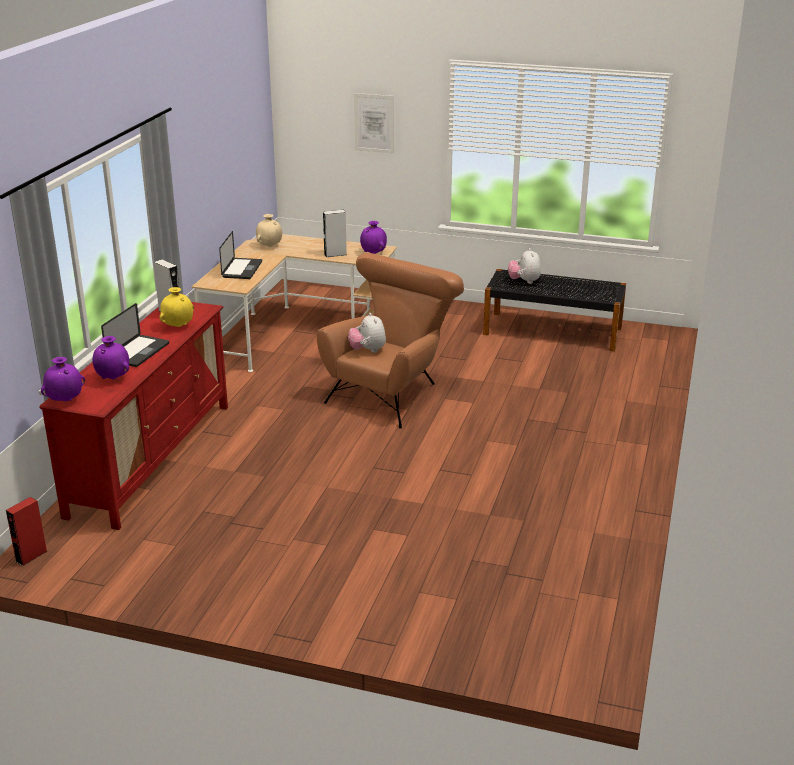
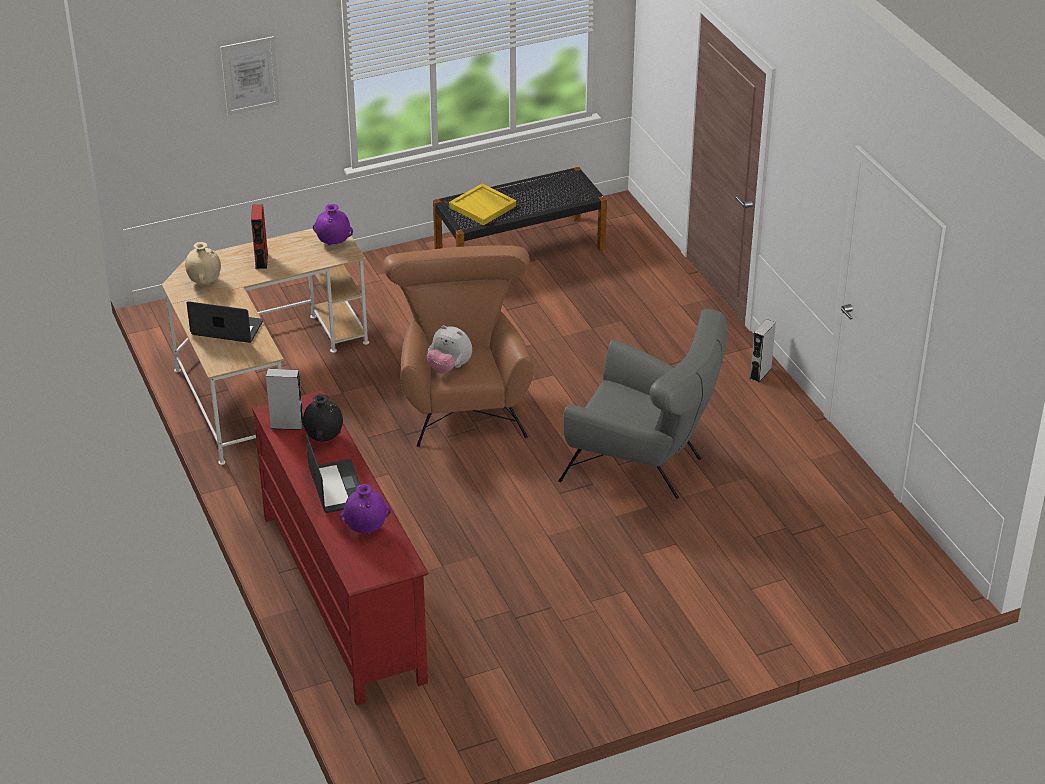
camera: 40 degrees left, 10 degrees up
(31, 556) = (388, 754): red speaker -> red speaker (261, 261)
(66, 400) = (364, 575): purple vase -> none
(178, 326) = (324, 437): yellow vase -> black vase
(242, 269) = (227, 329): laptop -> laptop turned 45 degrees counterclockwise
(335, 254) = (294, 262): grey speaker -> grey speaker (760, 373)
(458, 478) = (644, 464): none -> grey armchair
(524, 281) = (483, 206): plush toy -> yellow tray

